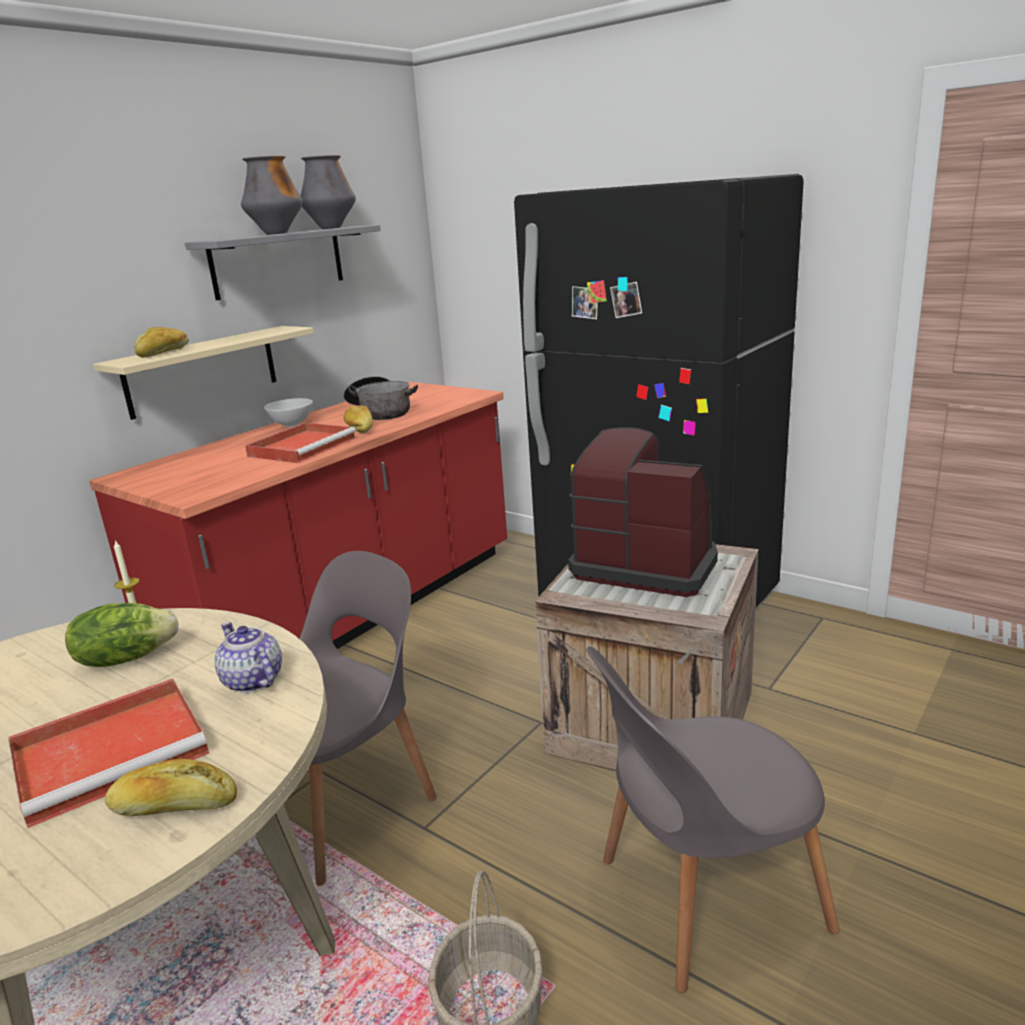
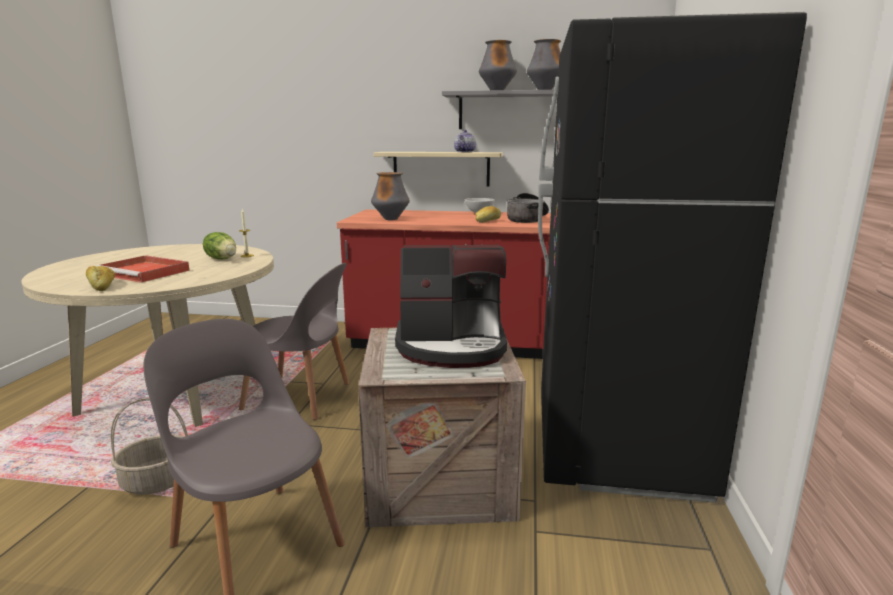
camera: 60 degrees right, 5 degrees down
(164, 352) = (411, 151): bread -> none
(235, 472) = (391, 219): none -> vase
(252, 681) = (201, 276): teapot -> teapot (464, 152)
(303, 446) = (443, 219): red tray -> none
(645, 565) = (452, 347): coffee machine -> coffee machine turned 90 degrees clockwise

